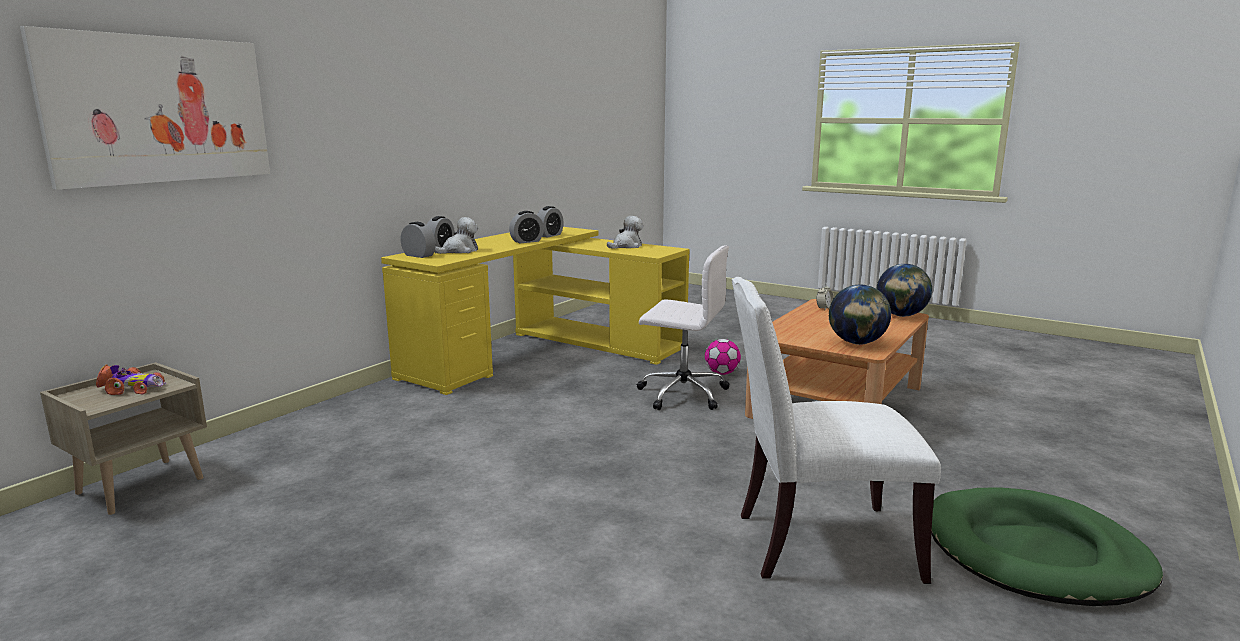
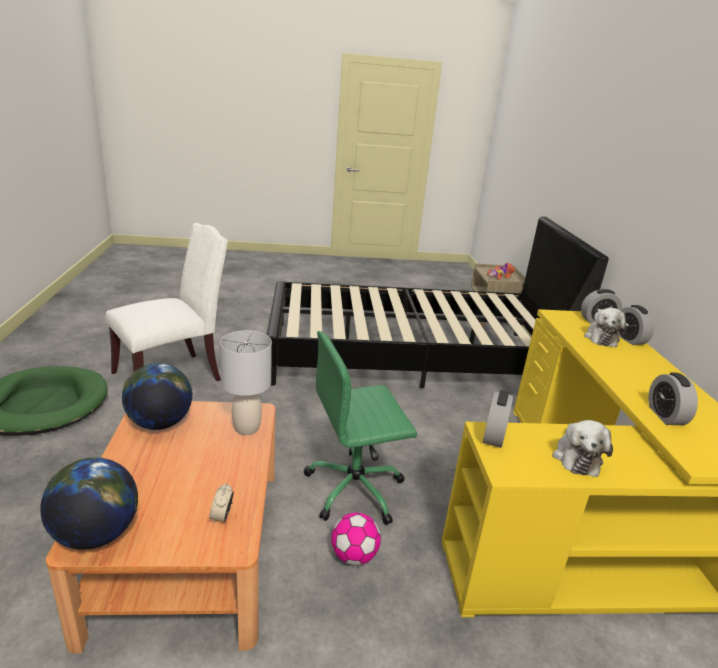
camera: 140 degrees right, 10 degrees up
(159, 110) = (575, 151): picture -> none
(417, 470) = (410, 356): none -> black bed
(527, 241) = (626, 383): alarm clock -> alarm clock (494, 436)
(681, 393) = (356, 488): white office chair -> green office chair
(784, 330) = (246, 428): none -> grey table lamp

